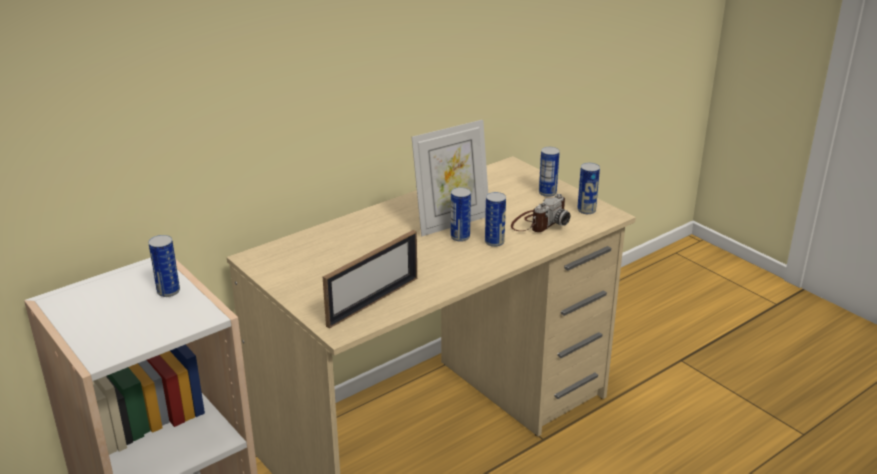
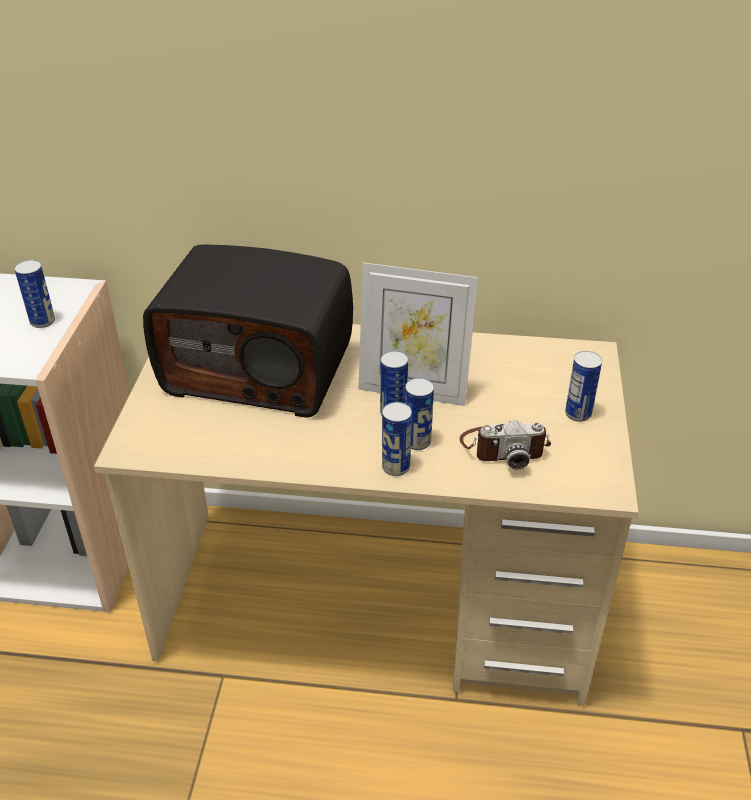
camera: 45 degrees right, 10 degrees up
(346, 255) = (260, 369): none -> radio
(373, 301) = (200, 436): picture frame -> none
(586, 210) = (588, 464): can -> can (395, 467)

